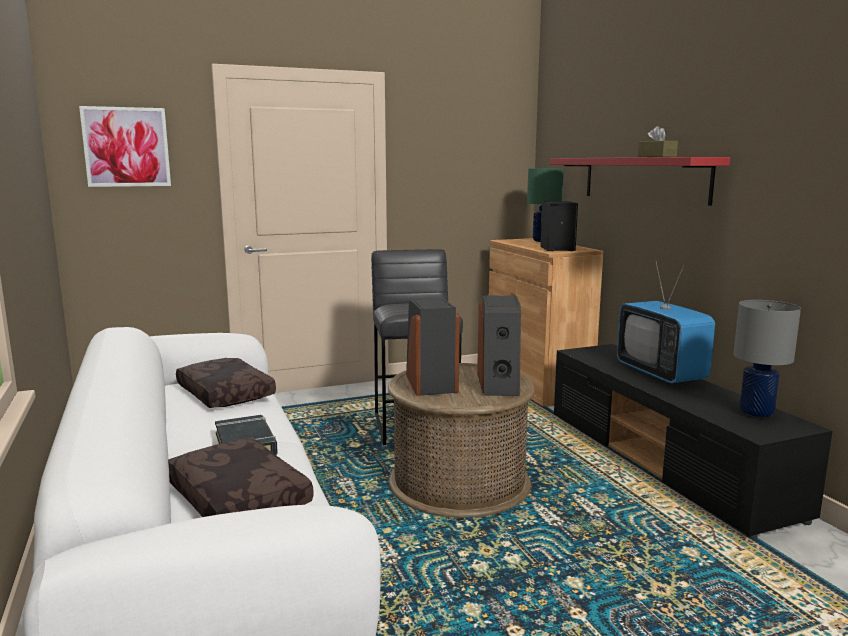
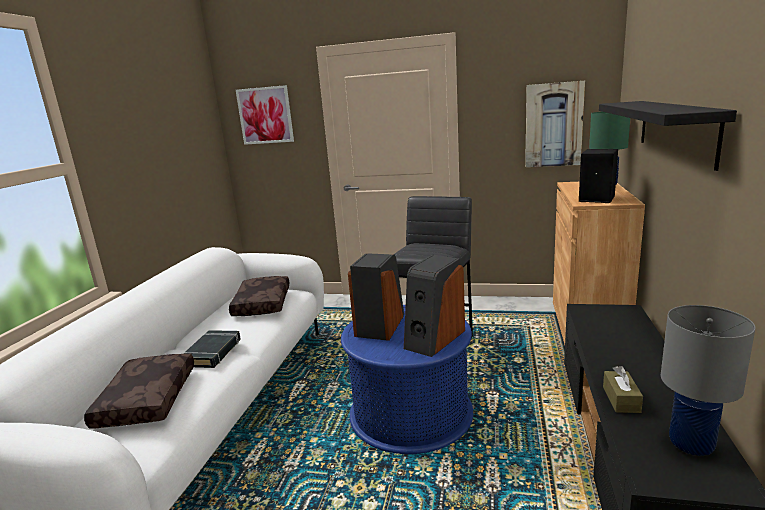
camera: 35 degrees right, 5 degrees up
(459, 482) = (410, 412): brown coffee table -> blue coffee table
(480, 181) = (553, 125): none -> picture
(643, 179) = (675, 129): red shelf -> black shelf
(656, 157) = (662, 108): brown tissue box -> brown tissue box (621, 399)
(661, 373) = (643, 356): television -> none

